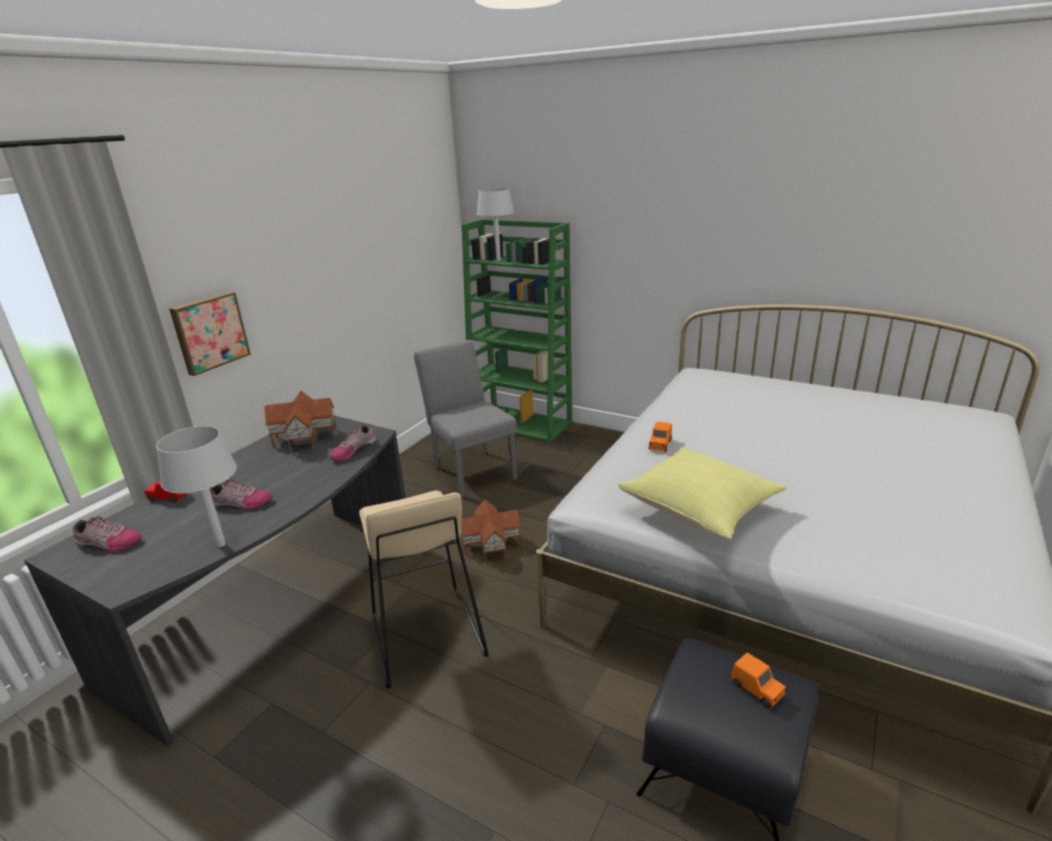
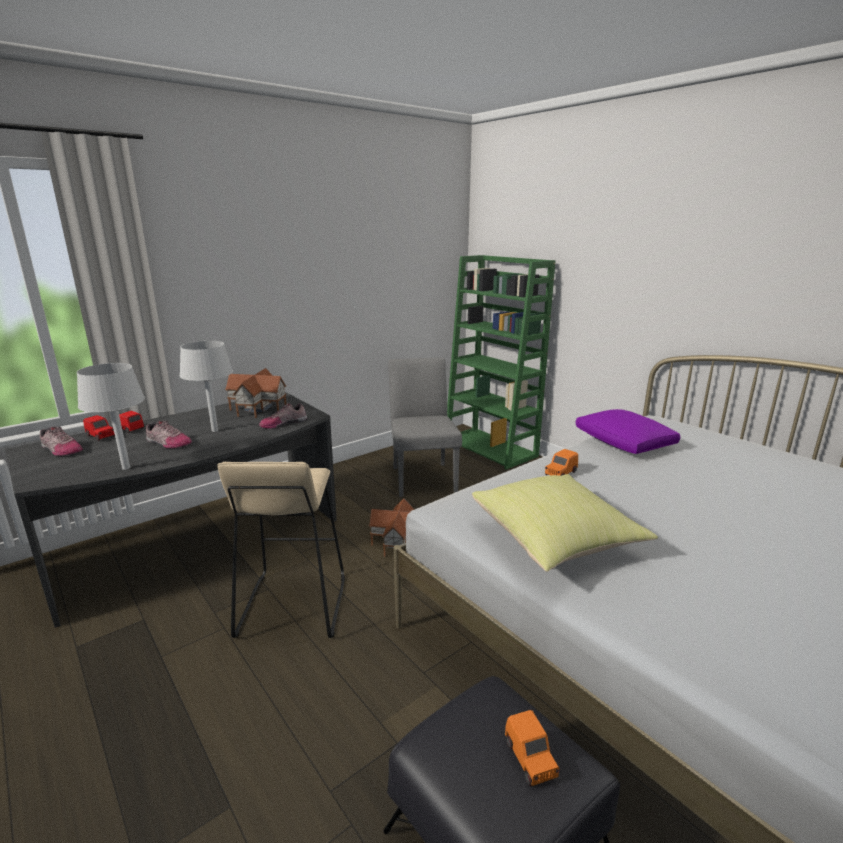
camera: 20 degrees right, 5 degrees down
(142, 514) = (101, 436): none -> red toy car
(209, 332) = (202, 307): picture -> none
(498, 260) = (487, 291): grey table lamp -> grey table lamp (214, 430)
(690, 402) = (624, 443): none -> purple pillow

